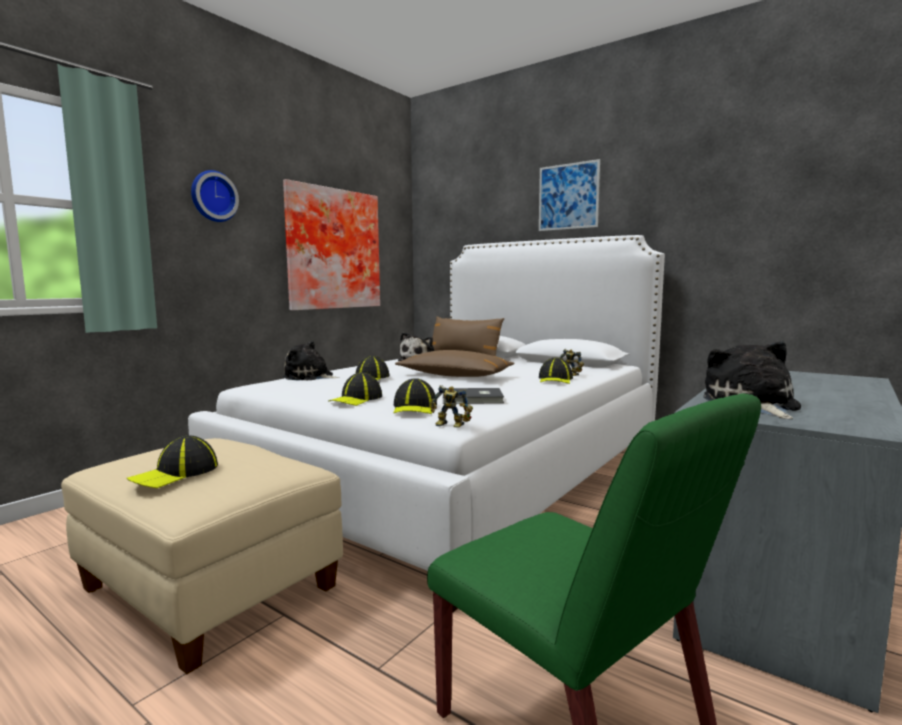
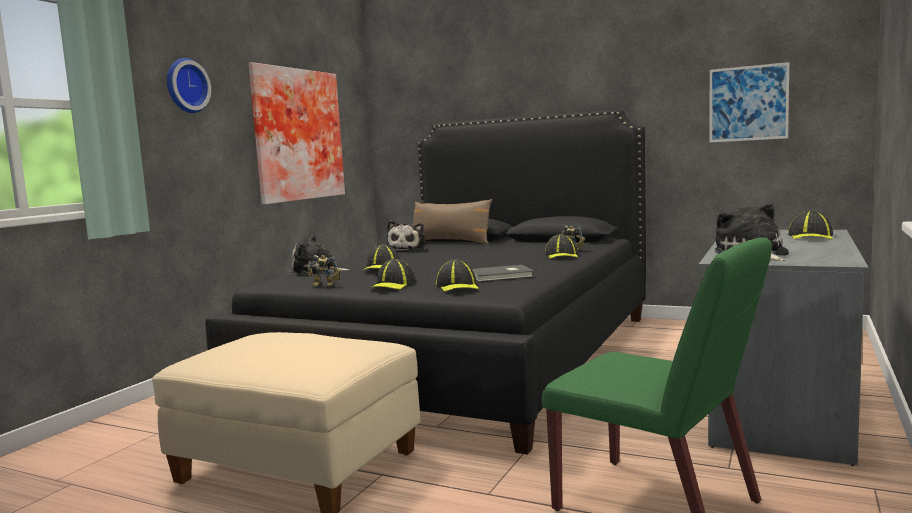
camera: 10 degrees left, 0 degrees up
(175, 473) = (278, 356): cap -> cap (811, 237)
(450, 426) = (504, 296): toy robot -> toy robot (324, 285)
(454, 376) = (462, 259): brown pillow -> none
(455, 470) = (464, 356): white bed -> black bed
(568, 196) = (543, 71): picture -> picture (748, 103)

